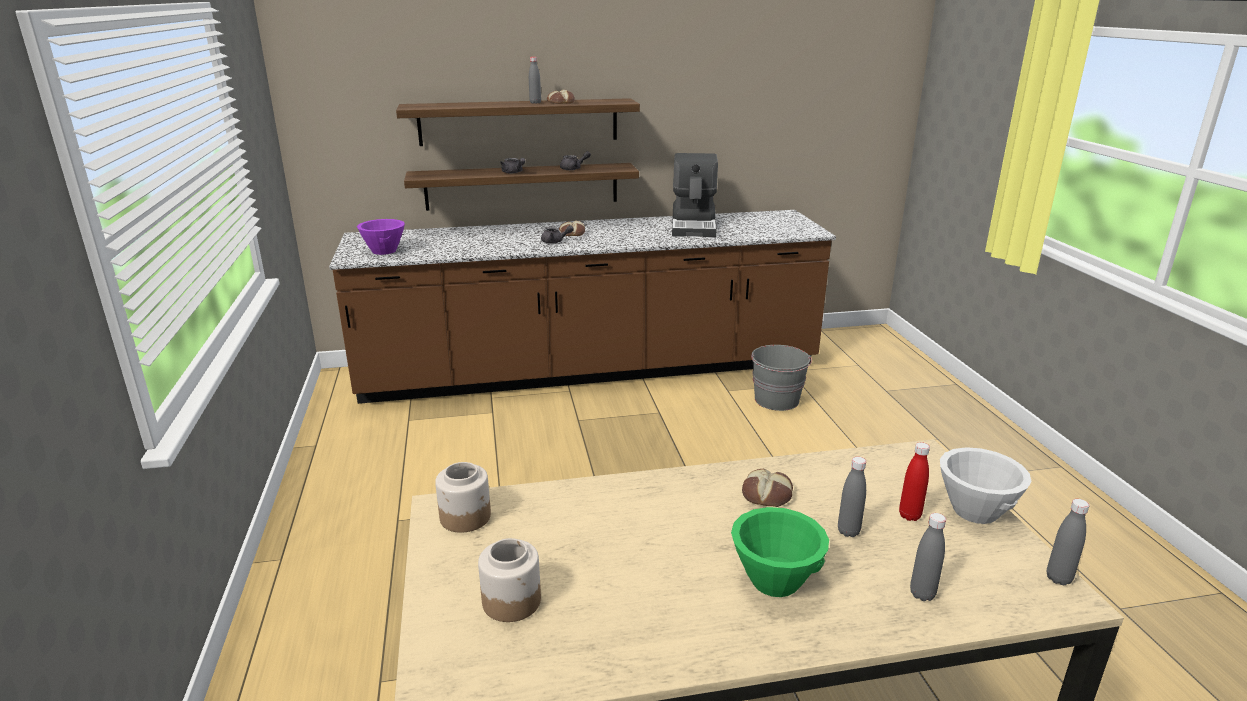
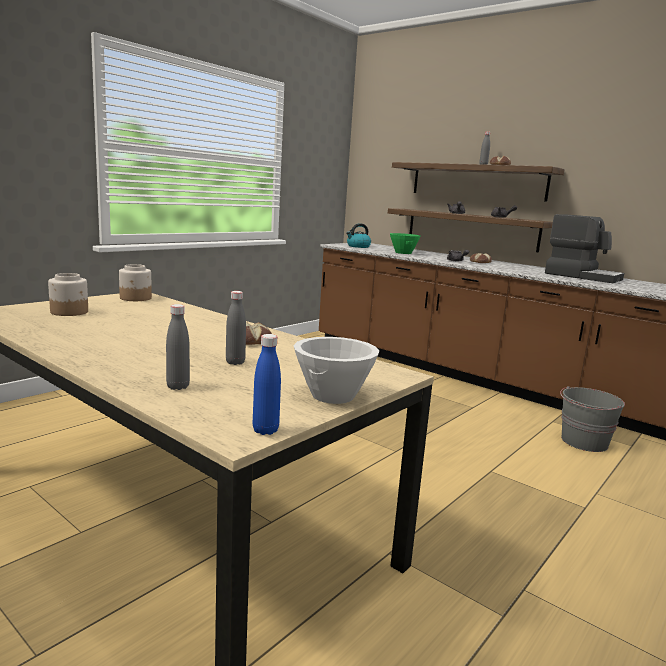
camera: 50 degrees right, 10 degrees down
(384, 251) = (358, 246): purple bowl -> kettle
(694, 226) = (582, 276): coffee machine -> coffee machine turned 105 degrees counterclockwise
(775, 580) = (147, 351): green bowl -> green bowl (403, 253)
(909, 515) = (287, 376): red bottle -> none
(1058, 578) = (265, 430): grey bottle -> blue bottle

